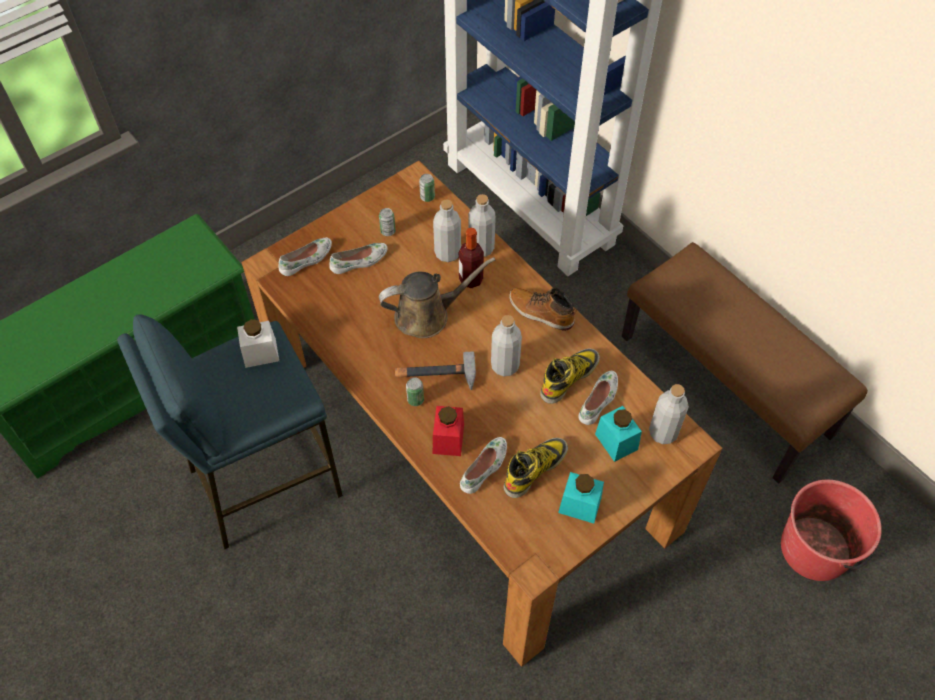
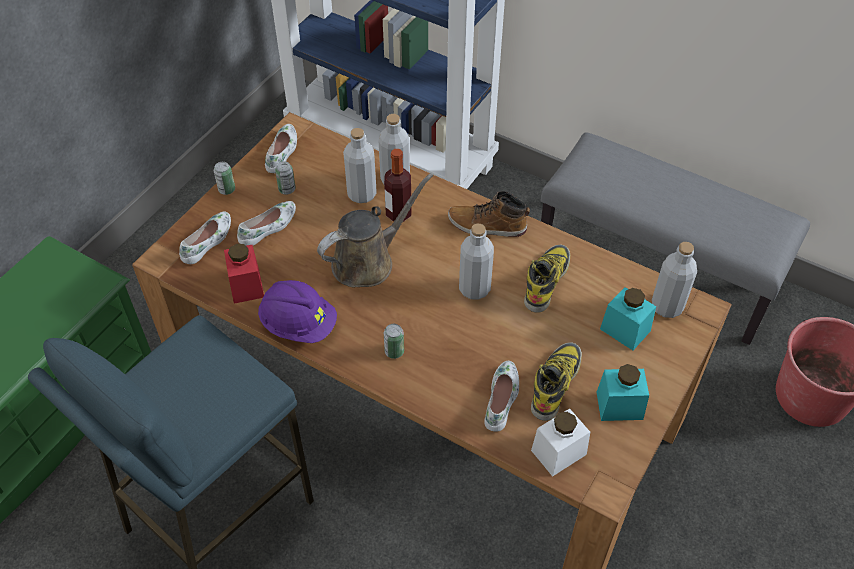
camera: 20 degrees left, 5 degrees down
(260, 353) = (196, 353): white jar -> white jar (558, 452)
(349, 353) = (298, 324): none -> purple hard hat
(427, 197) = (315, 145): can -> can (227, 189)
(435, 375) = (404, 319): hammer -> none
(448, 439) = (449, 381): red jar -> red jar (246, 285)
(599, 400) = (587, 294): white shoe -> white shoe (282, 152)
(726, 385) = (657, 267): brown bench -> grey bench

